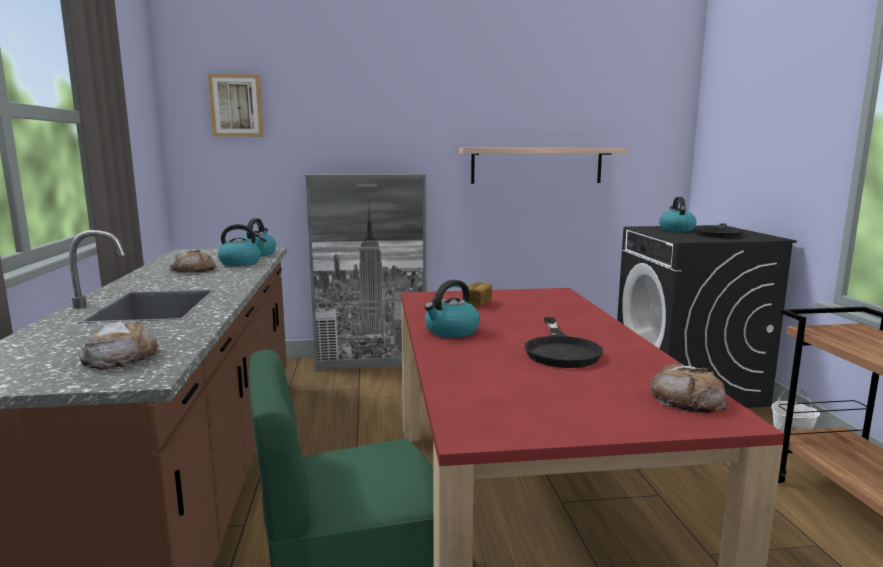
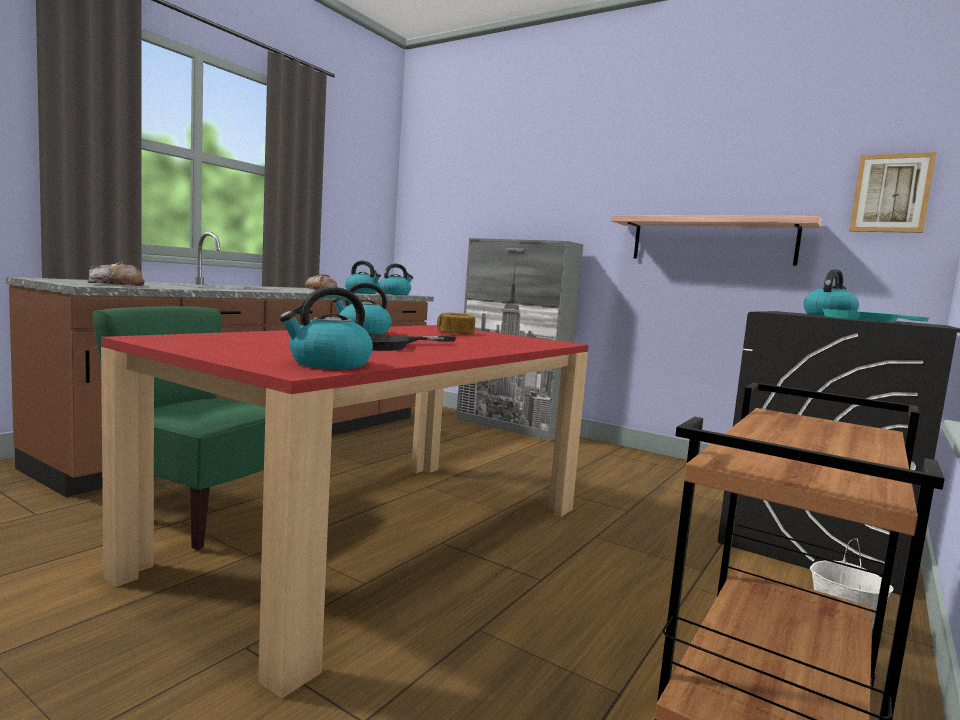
camera: 40 degrees right, 5 degrees down
(236, 106) = (445, 182): picture -> picture (891, 193)
(687, 398) = (329, 364): bread -> kettle
(719, 234) = (868, 319): black frying pan -> turquoise frying pan

